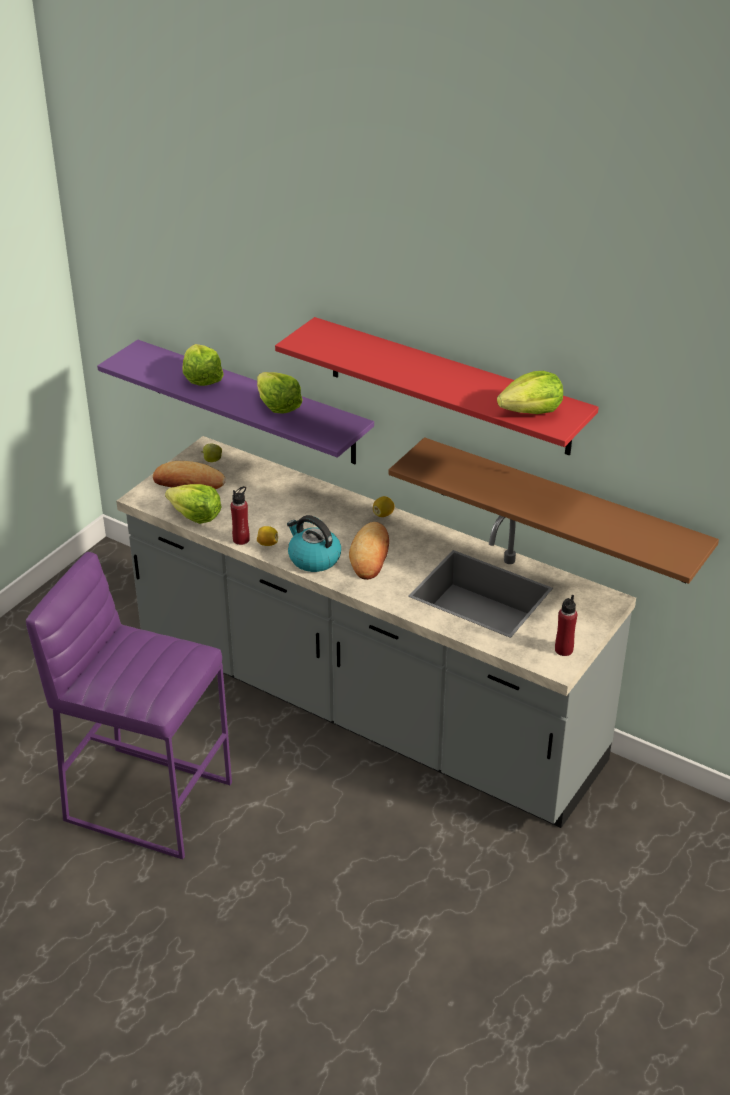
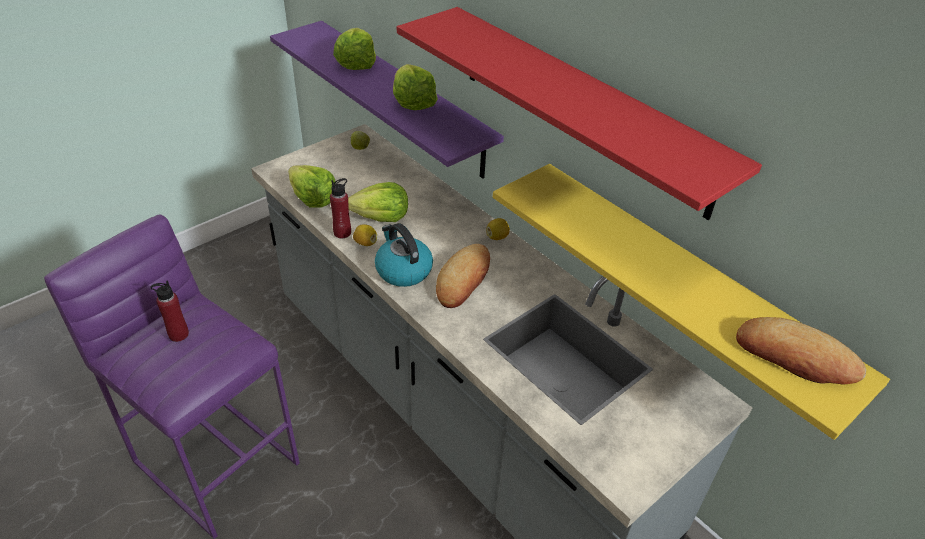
camera: 15 degrees right, 5 degrees up
(189, 482) = (326, 164): bread -> bread (795, 357)
(531, 411) = (667, 153): lettuce -> lettuce (381, 217)
(561, 511) = (685, 283): brown shelf -> yellow shelf
(563, 650) = (641, 461): red bottle -> red bottle (178, 334)

